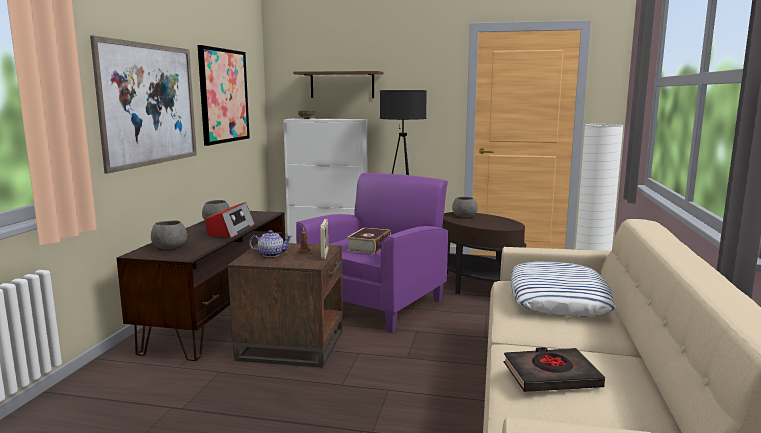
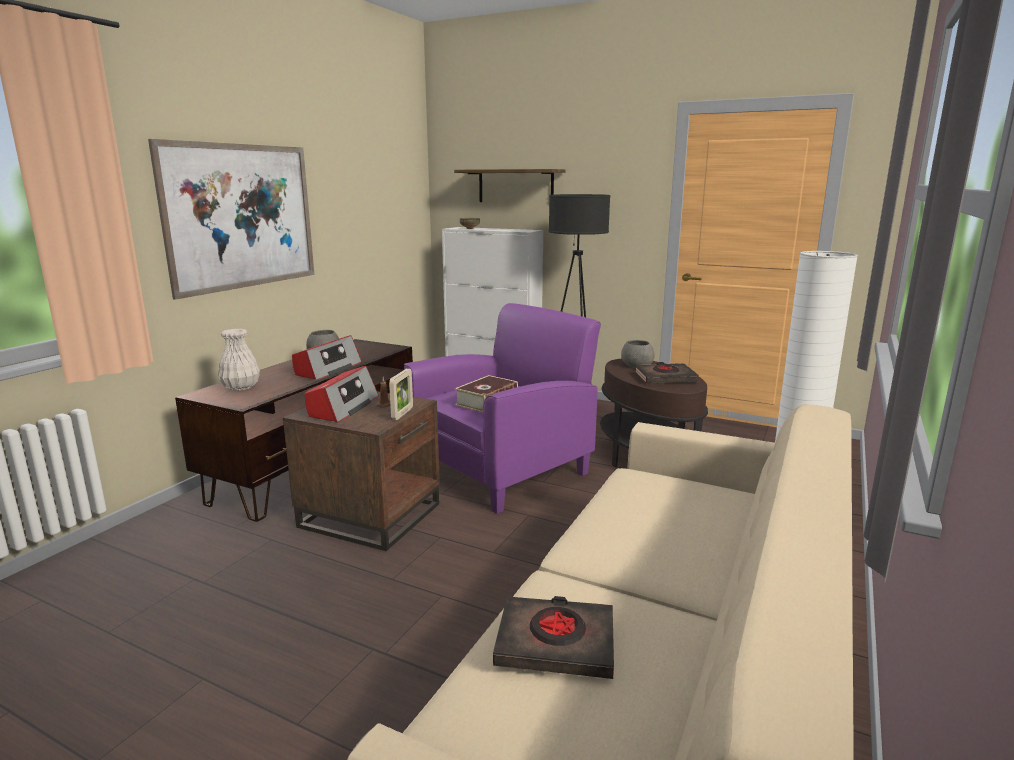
camera: 15 degrees right, 5 degrees up
(169, 247) = (240, 387): grey bowl -> white vase
(224, 96) = (360, 201): picture -> none
(271, 254) = (343, 407): teapot -> radio
(491, 222) = (665, 378): none -> black book
(558, 298) = (675, 508): pillow -> none

